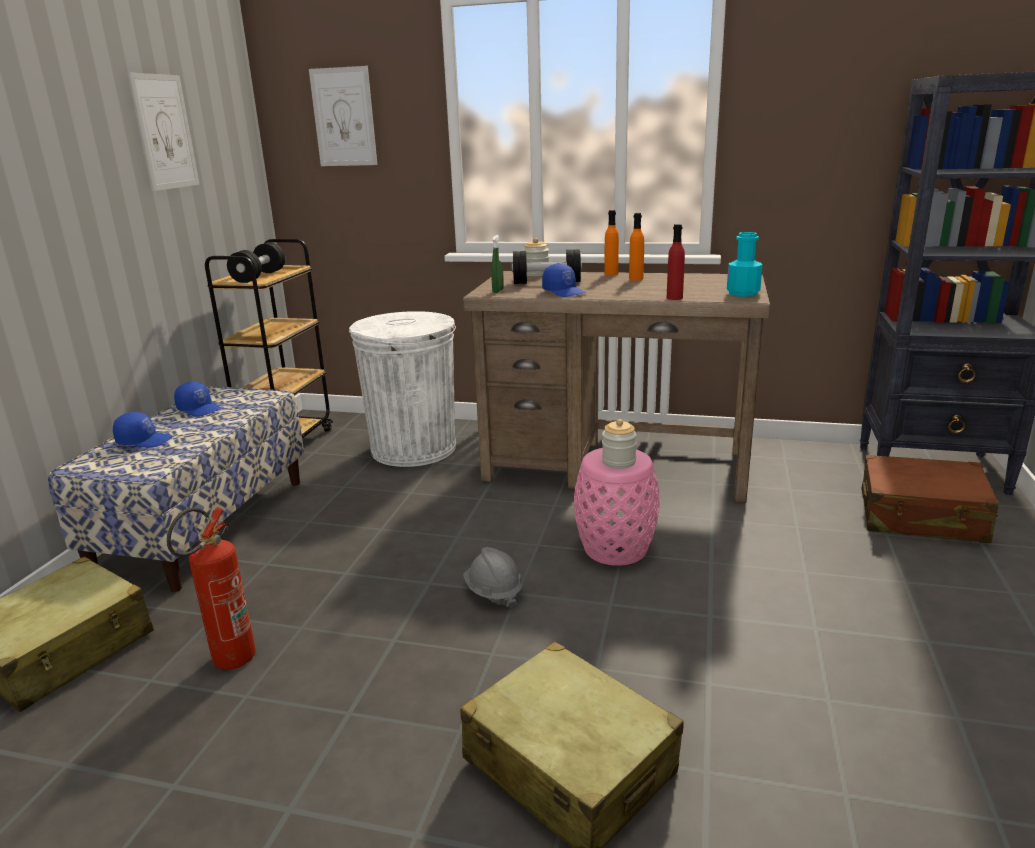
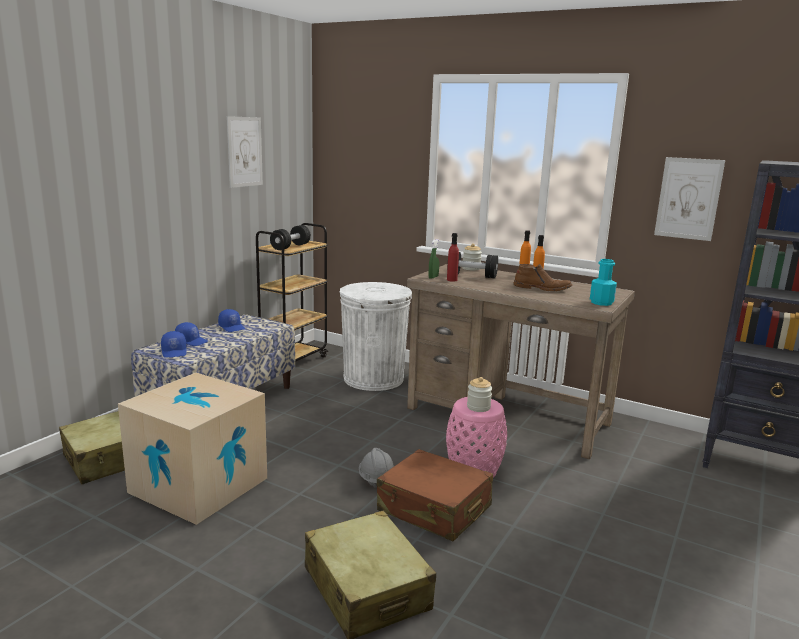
camera: 15 degrees right, 5 degrees down
(228, 664) = (199, 485): fire extinguisher -> cardboard box
(344, 117) = (364, 148): picture -> picture (688, 198)
(564, 292) = (477, 284): blue cap -> blue cap (175, 352)
(652, 286) = (542, 288): none -> brown boot
(674, 298) = (548, 299): red bottle -> red bottle (452, 280)
(921, 517) = (723, 496): brown suitcase -> brown suitcase (434, 509)

